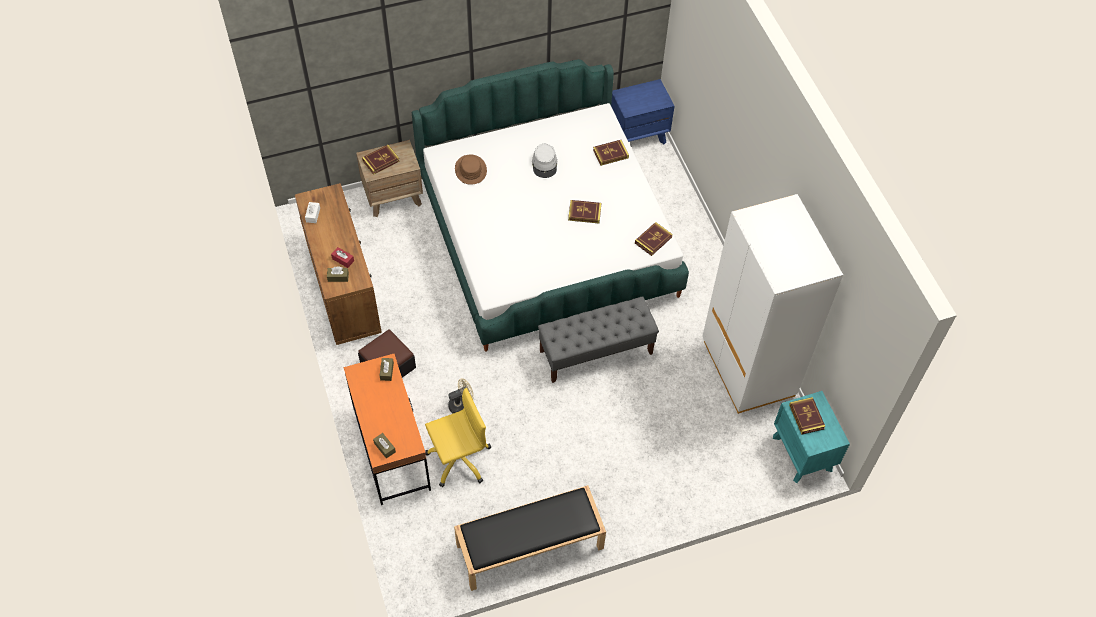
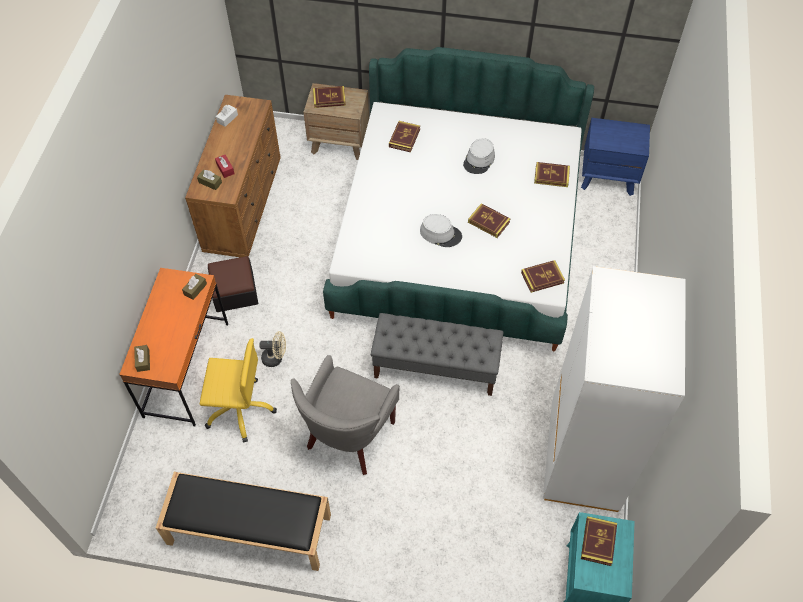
camera: 30 degrees right, 0 degrees up
(471, 170) = (404, 138): brown hat -> book
(552, 239) = (440, 234): none -> grey hat
(561, 438) = (348, 437): none -> grey armchair

